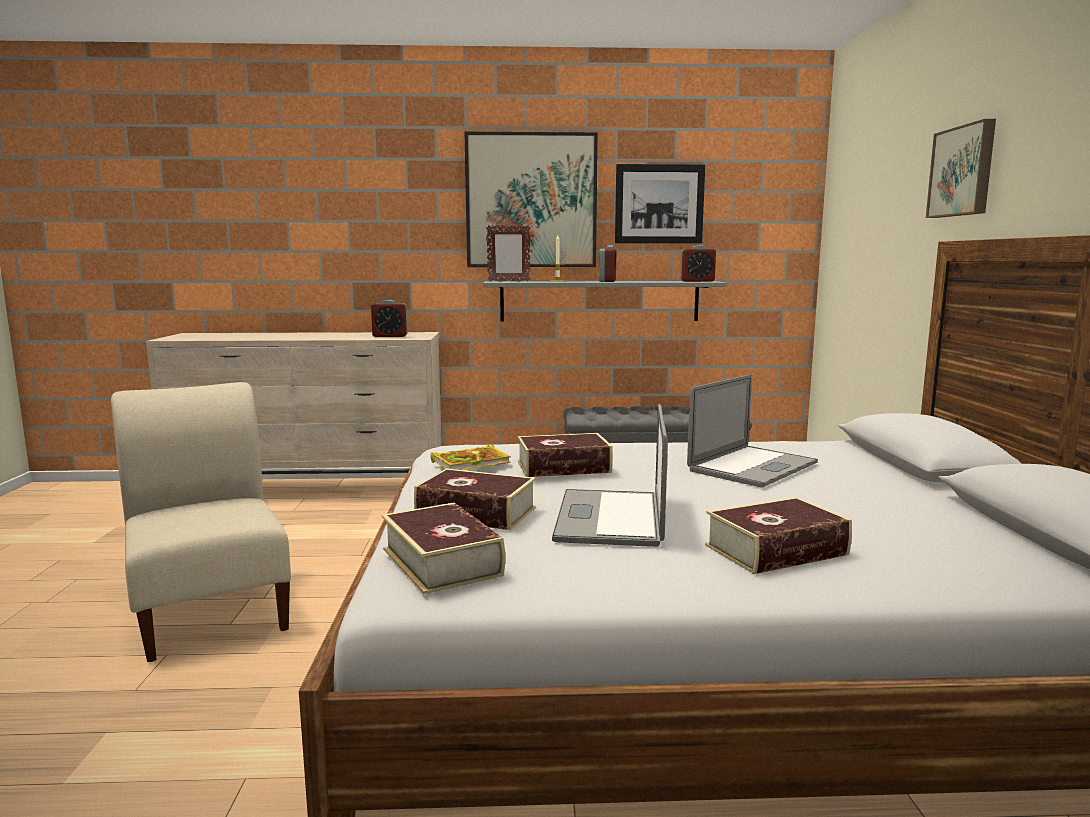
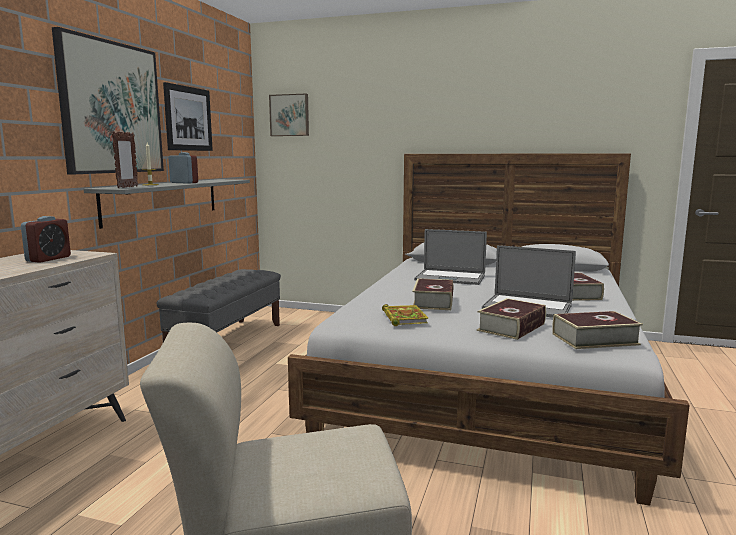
camera: 70 degrees left, 0 degrees up
(697, 281) = (226, 179): alarm clock -> none
(752, 466) = (450, 278): laptop -> laptop turned 135 degrees clockwise
(963, 171) = (409, 119): picture -> picture (290, 115)

